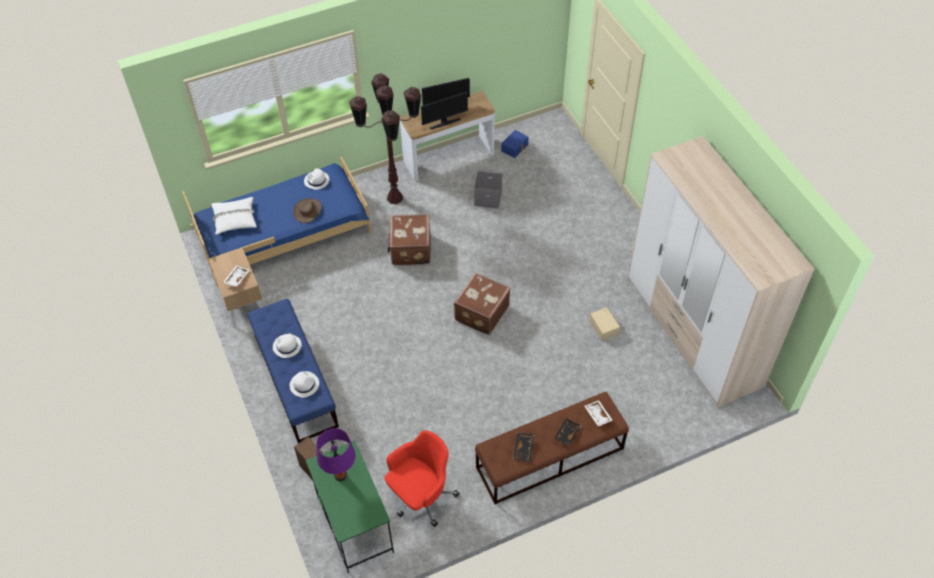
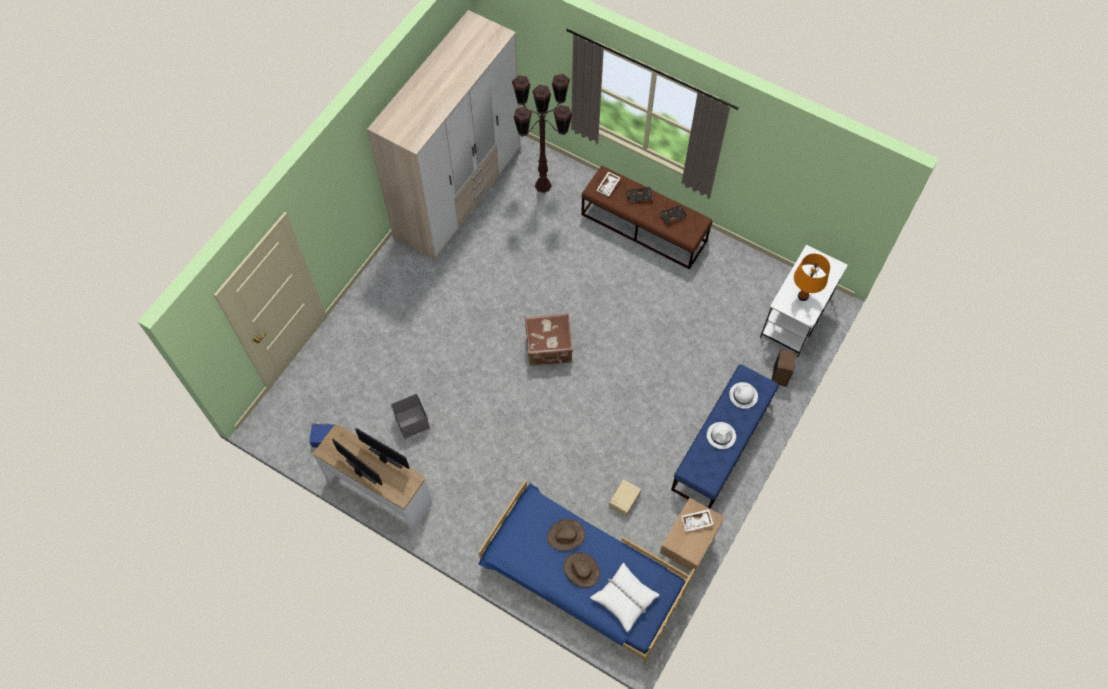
camera: 125 degrees left, 10 degrees up
(276, 206) = (581, 570): none -> brown hat
(316, 180) = (522, 557): white hat -> none
(340, 475) = (803, 296): purple table lamp -> orange table lamp
(354, 523) = (795, 318): green desk -> white desk
(395, 198) = (467, 505): brown floor lamp -> brown floor lamp (542, 185)
(410, 249) = (521, 449): brown suitcase -> none
(420, 496) = (740, 290): red office chair -> none
(604, 327) = (497, 253): beige storage box -> beige storage box (623, 499)

